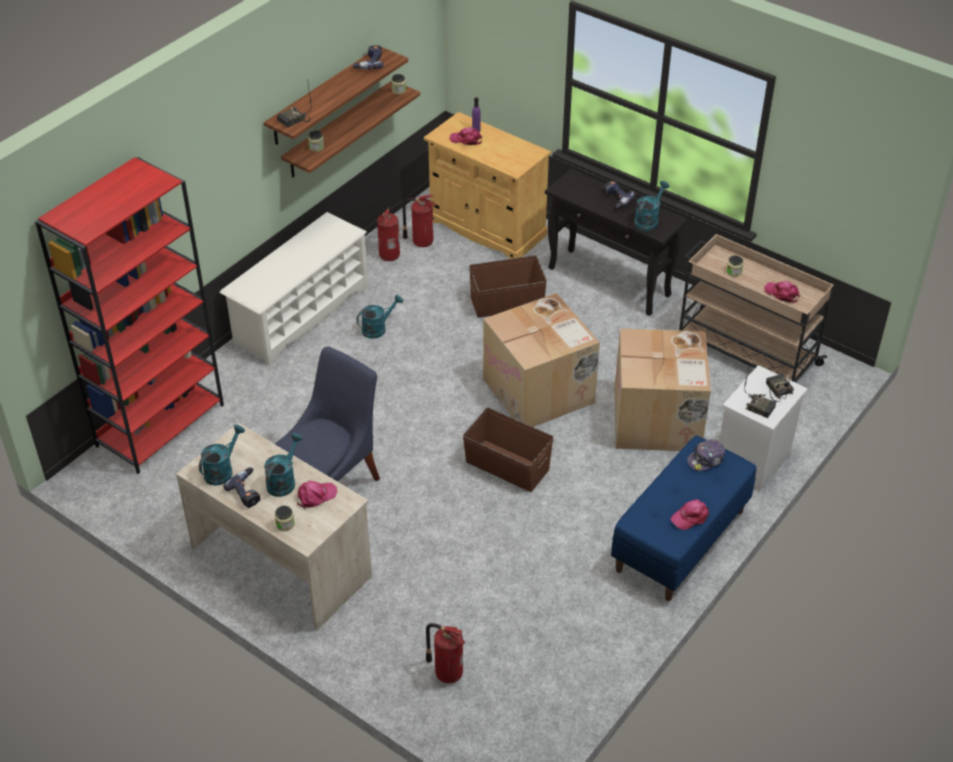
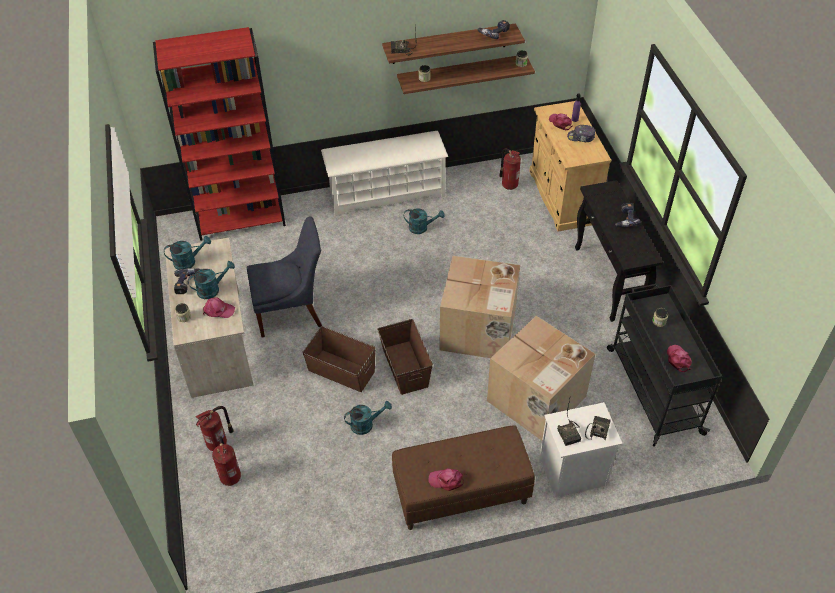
camera: 40 degrees right, 5 degrees up
(390, 255) = (480, 183): fire extinguisher -> fire extinguisher (218, 443)
(507, 302) = (522, 256): brown storage box -> brown storage box (341, 371)
(648, 220) = (631, 247): turquoise watering can -> turquoise watering can (366, 424)
(680, 541) = (460, 494): blue bench -> brown bench
(706, 459) = (502, 447): cap -> cap (581, 137)
(744, 352) = (653, 389): beige cart -> black cart

